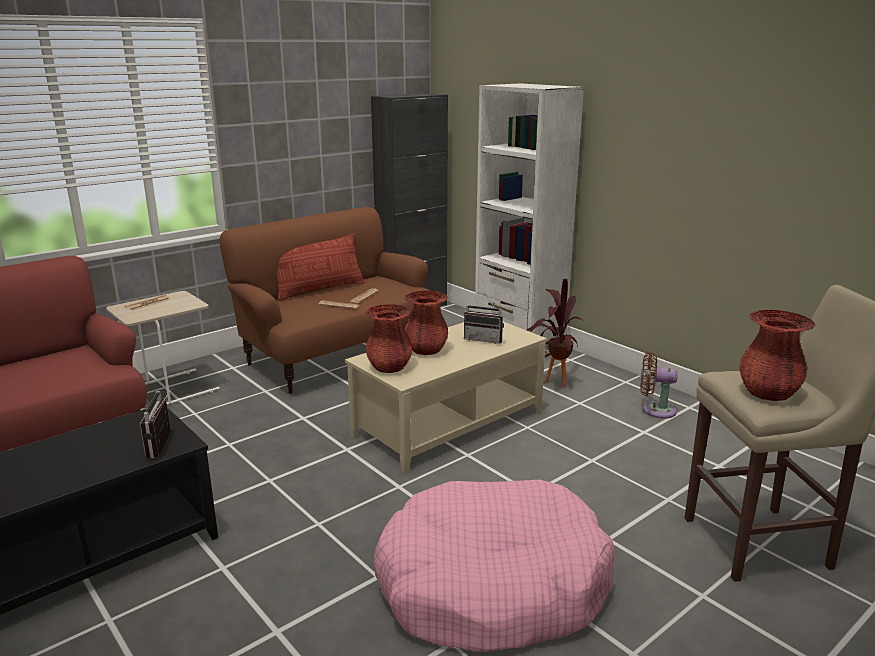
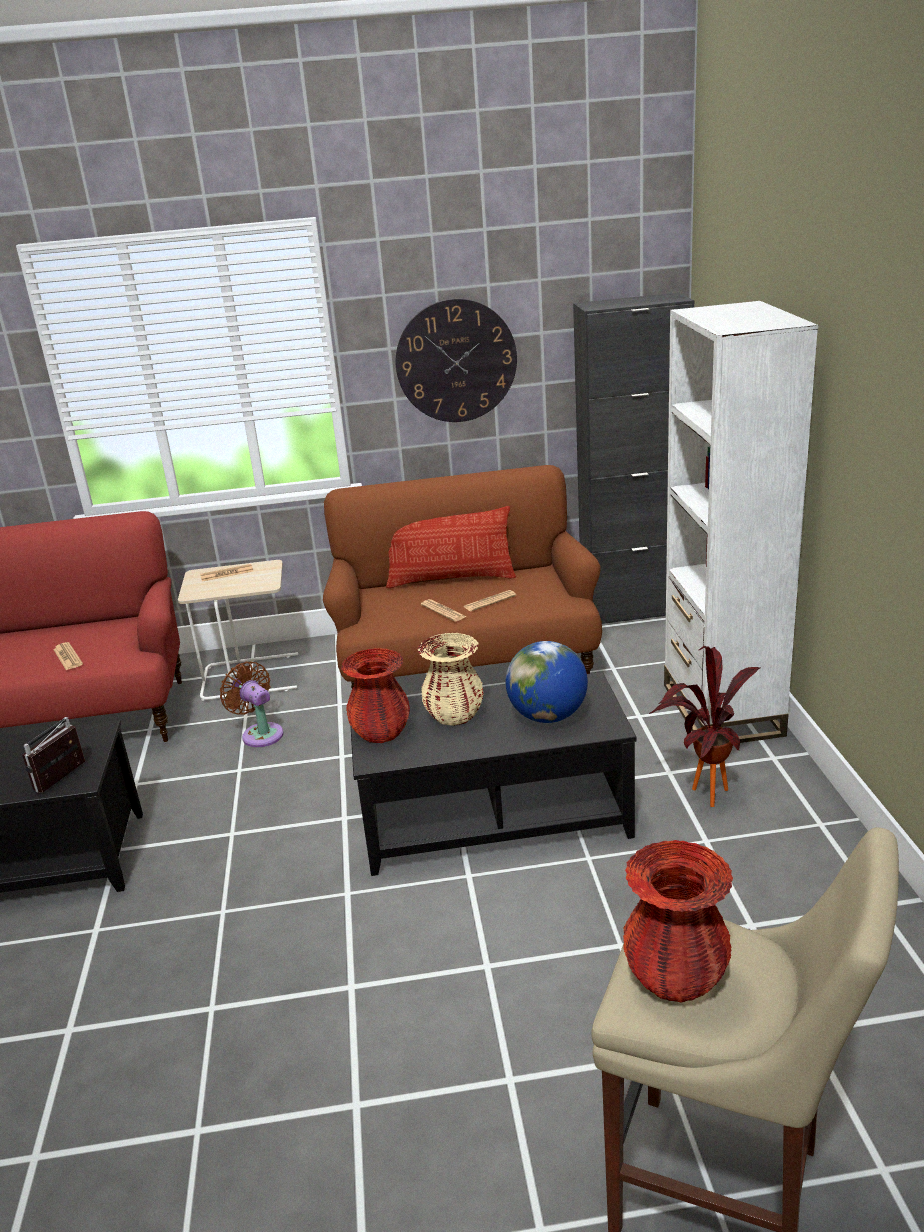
camera: 35 degrees right, 5 degrees up
(44, 380) = (68, 657): none -> newspaper
(297, 134) = (456, 361): none -> wall clock
(426, 350) = (454, 716): red vase -> beige vase
(448, 423) = (494, 816): beige coffee table -> black coffee table
(484, 339) = (548, 716): radio -> globe
(492, 585) = (309, 1077): pink dog bed -> none
(655, 410) = (813, 891): brown fan -> brown fan (260, 733)

